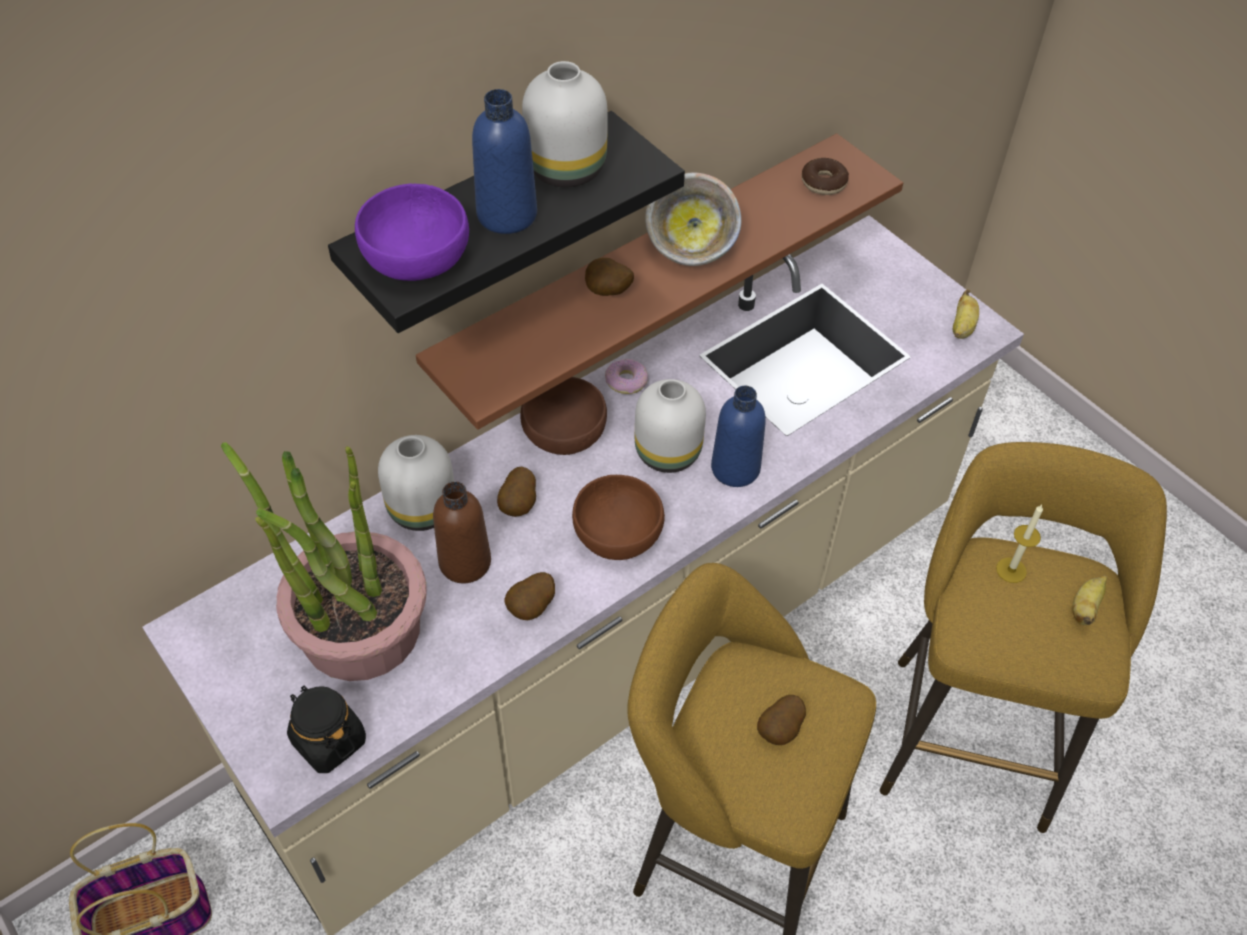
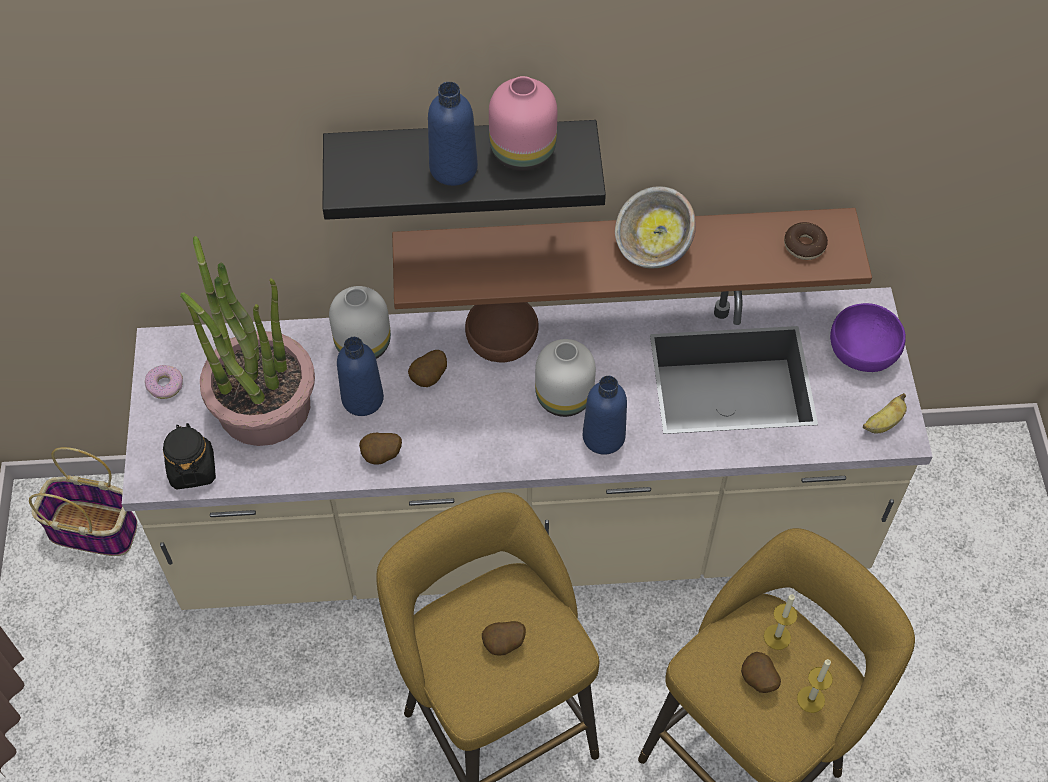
camera: 35 degrees right, 5 degrees up
(415, 258) = (368, 171): purple bowl -> purple bowl (861, 351)
(465, 562) = (362, 399): brown bottle -> blue bottle
(564, 168) = (522, 151): white vase -> pink vase
(607, 293) = (560, 253): potato -> potato (757, 680)
(617, 535) = (479, 438): brown bowl -> none
(626, 381) = (578, 326): donut -> donut (165, 385)
(1085, 607) = (811, 699): banana -> candle

